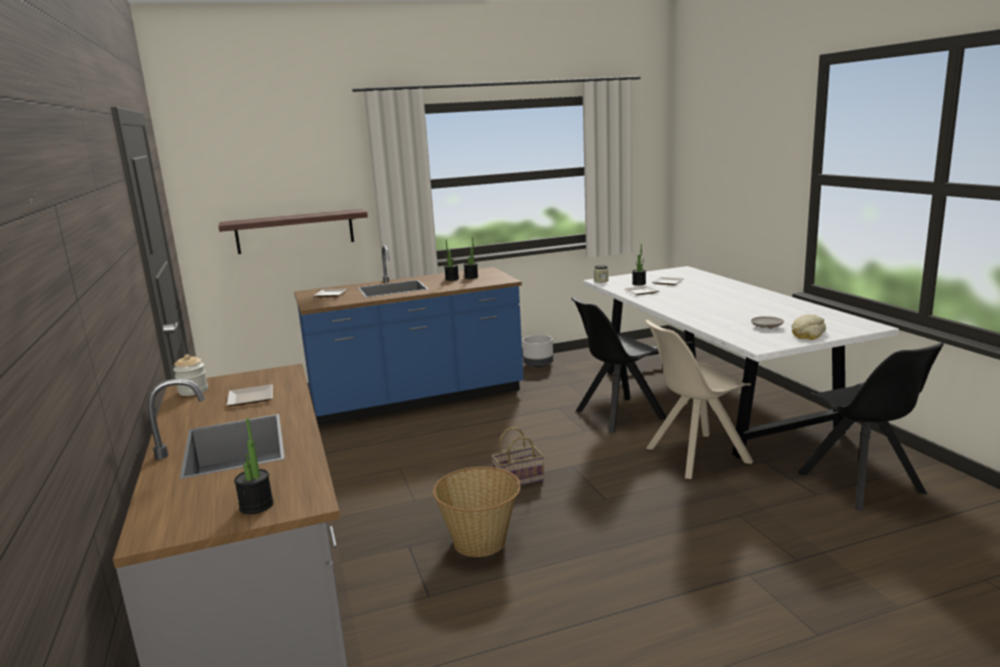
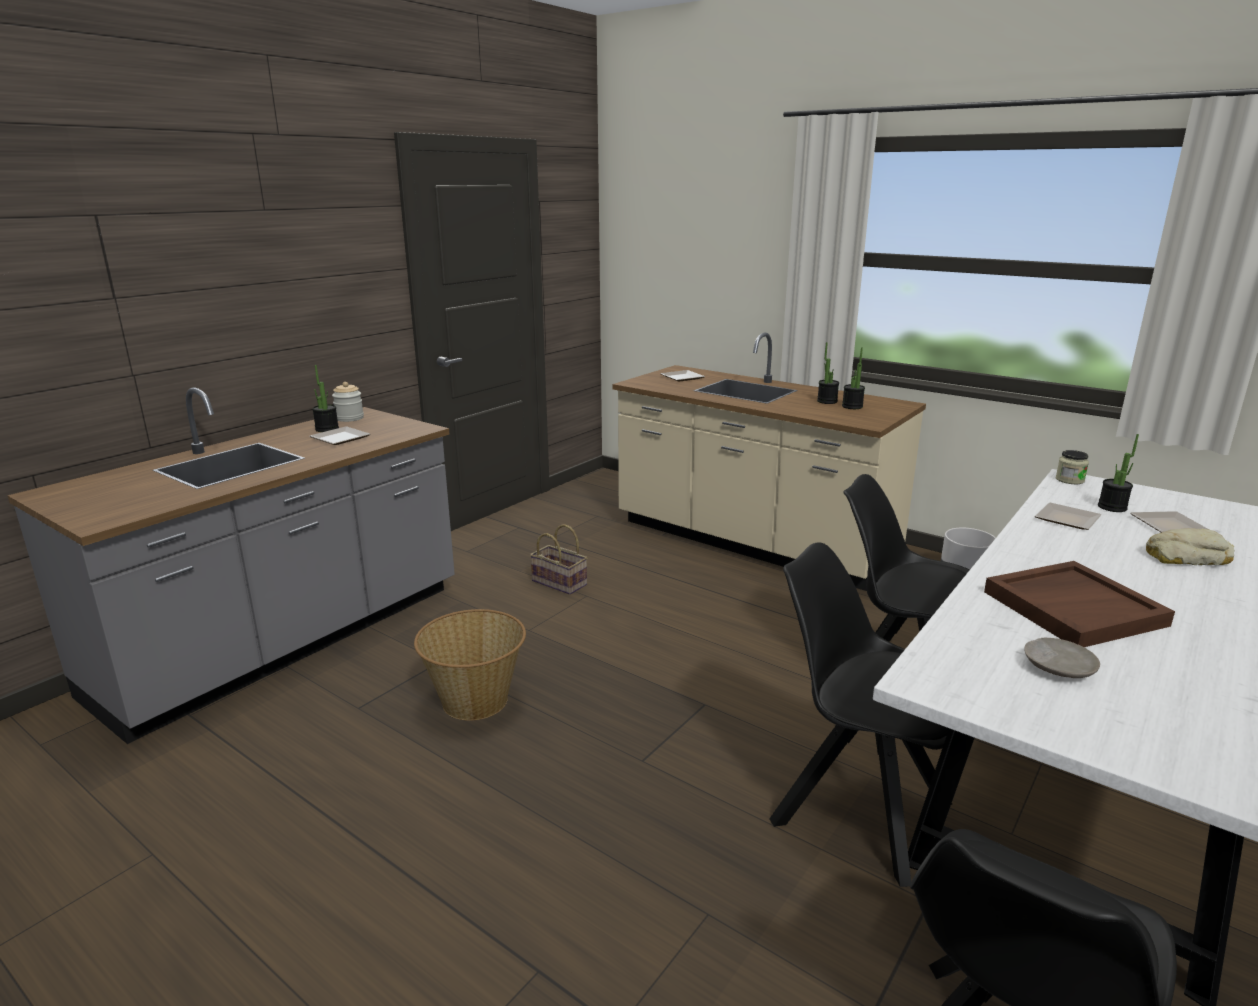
camera: 55 degrees right, 5 degrees up
(256, 506) = (93, 507): potted plant -> potted plant (327, 429)
(295, 231) = (704, 294): shelf -> none
(417, 398) = (753, 542): blue counter -> beige counter
(519, 479) = (632, 677): basket -> basket (561, 583)
(694, 456) = (856, 810): beige chair -> black chair
(722, 312) = (1073, 607): none -> brown tray
(807, 333) = (1087, 722): bread -> bread (1186, 557)

